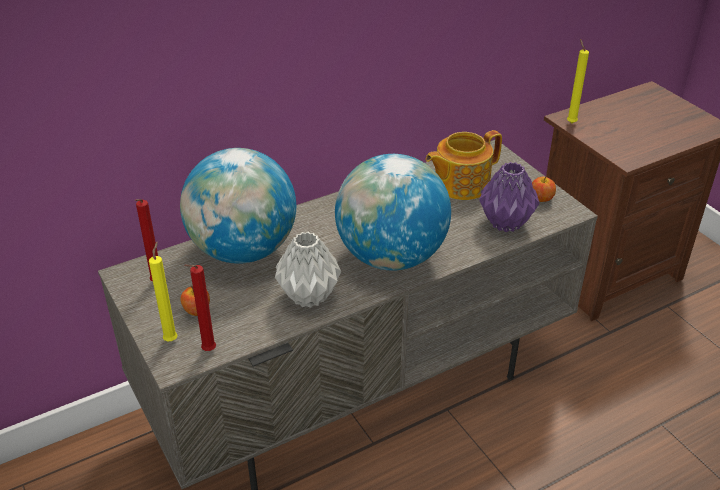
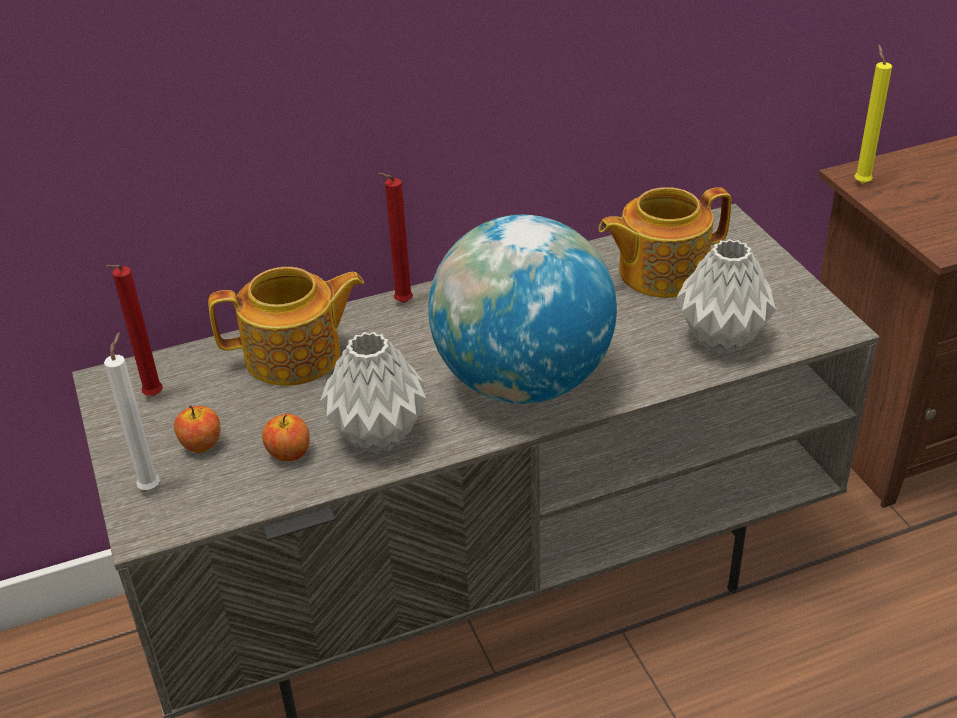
camera: 10 degrees right, 0 degrees up
(171, 339) = (152, 486): yellow candle -> white candle
(207, 351) = (200, 510): red candle -> red candle (401, 304)
(243, 251) = (295, 356): globe -> teapot
(505, 222) = (720, 338): purple vase -> grey vase
(541, 198) = (789, 303): apple -> apple (289, 453)

